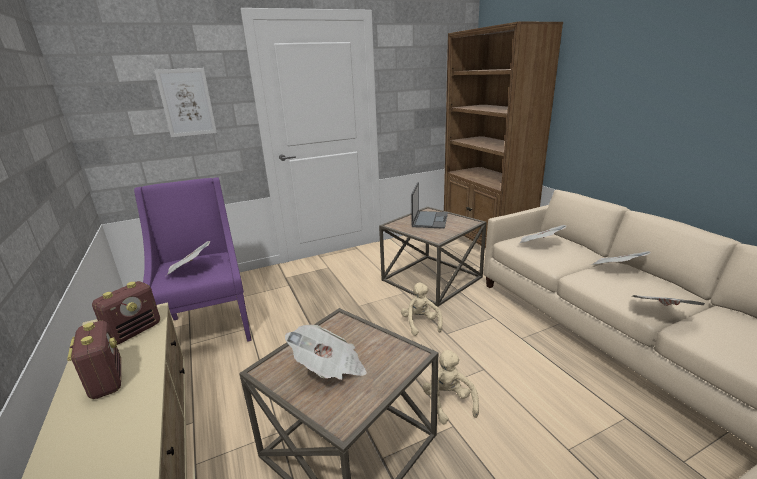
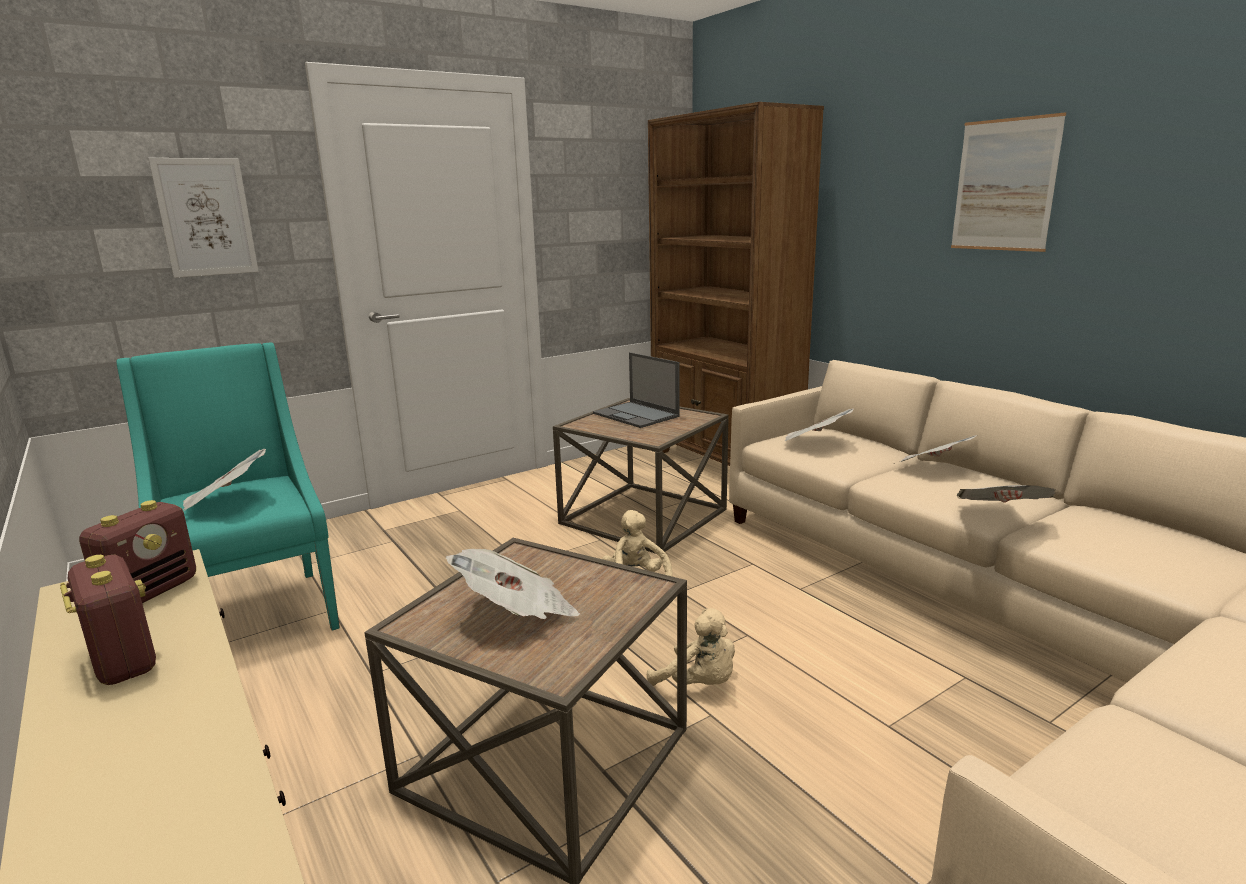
camera: 10 degrees left, 5 degrees down
(209, 327) = (253, 615): purple armchair -> turquoise armchair
(430, 219) = (636, 415): laptop -> laptop turned 135 degrees clockwise
(448, 402) = (699, 684): beige plush toy -> beige plush toy turned 150 degrees clockwise
(689, 78) = (1004, 185): none -> picture

